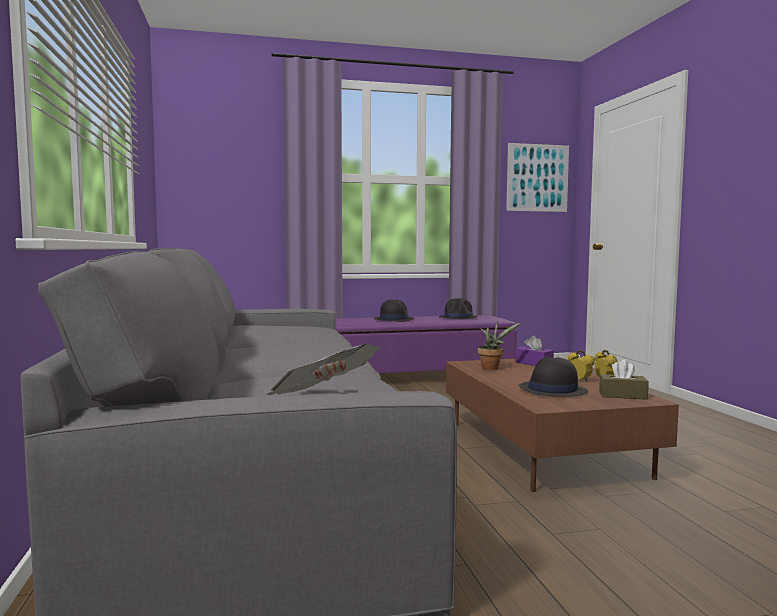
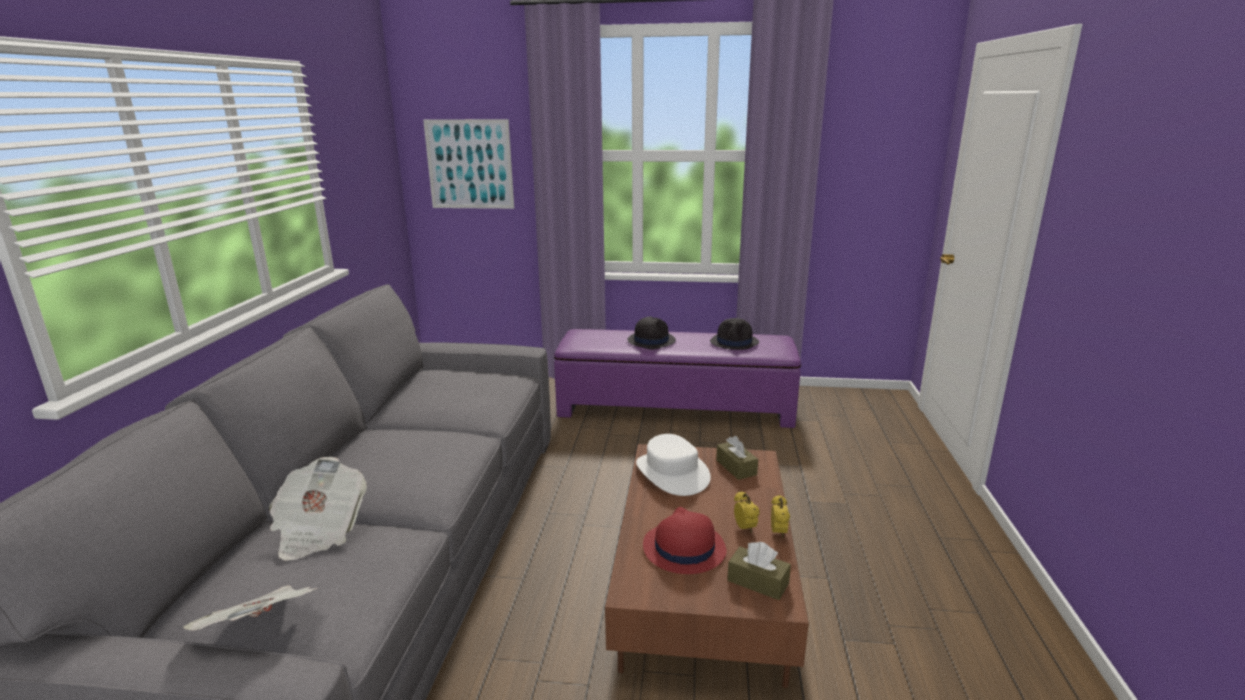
camera: 20 degrees right, 15 degrees up
(284, 371) = (319, 530): none -> newspaper
(492, 368) = (671, 473): potted plant -> white hat
(534, 363) = (736, 467): purple tissue box -> brown tissue box
(537, 178) = (882, 147): picture -> picture (469, 164)
(552, 390) = (683, 548): black hat -> red hat

